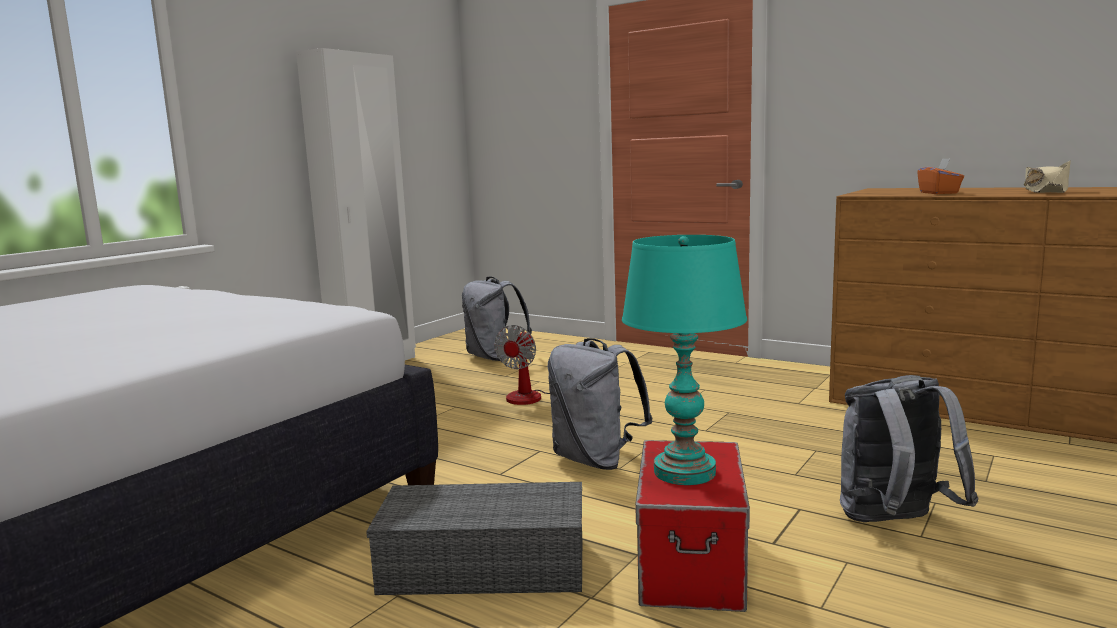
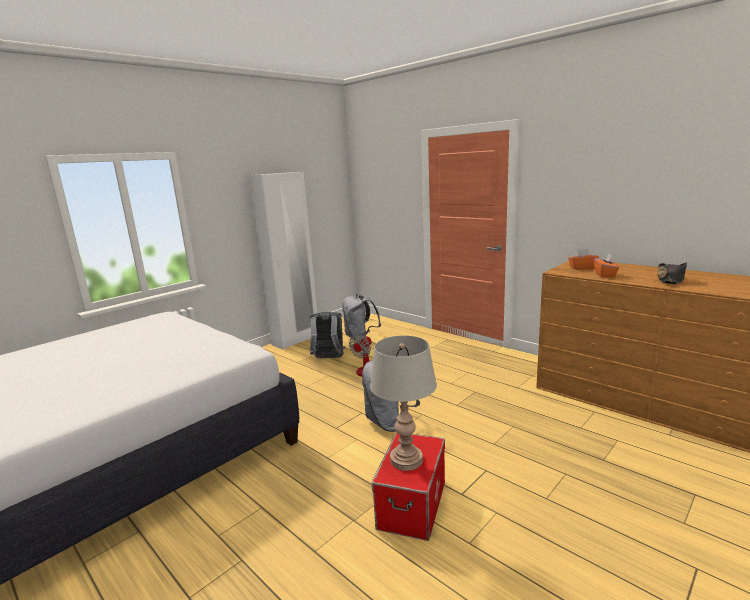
camera: 10 degrees right, 5 degrees up
(487, 565) = (310, 492): grey storage box -> none
(684, 472) = (406, 460): turquoise table lamp -> grey table lamp
(894, 191) = (582, 268): none -> orange tissue box
(894, 523) = (535, 487): grey backpack -> grey backpack (328, 359)
(1045, 192) = (670, 280): beige hat -> black hat

